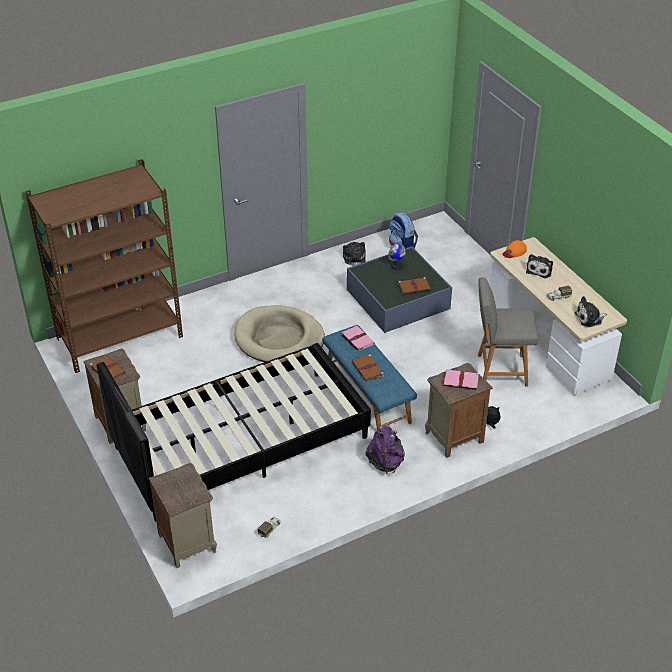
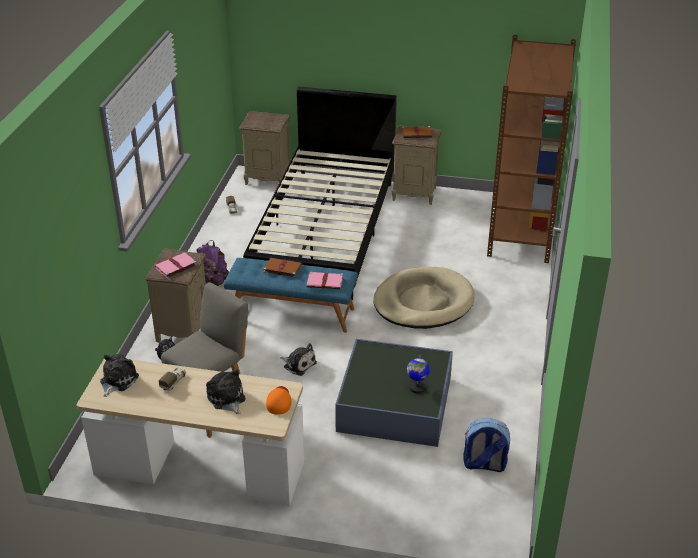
camera: 130 degrees right, 5 degrees down
(354, 259) = (498, 413): plush toy -> plush toy (298, 364)
(414, 287) = (368, 379): brown book -> none

